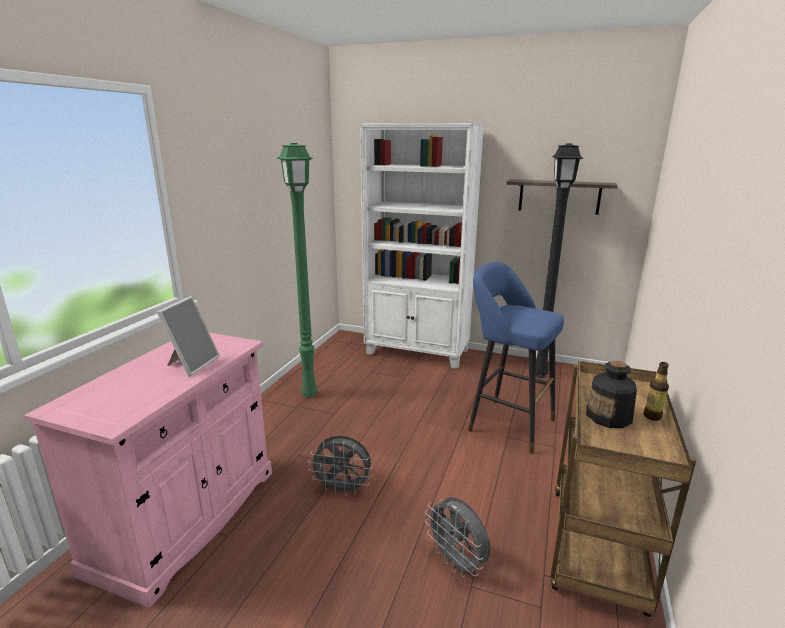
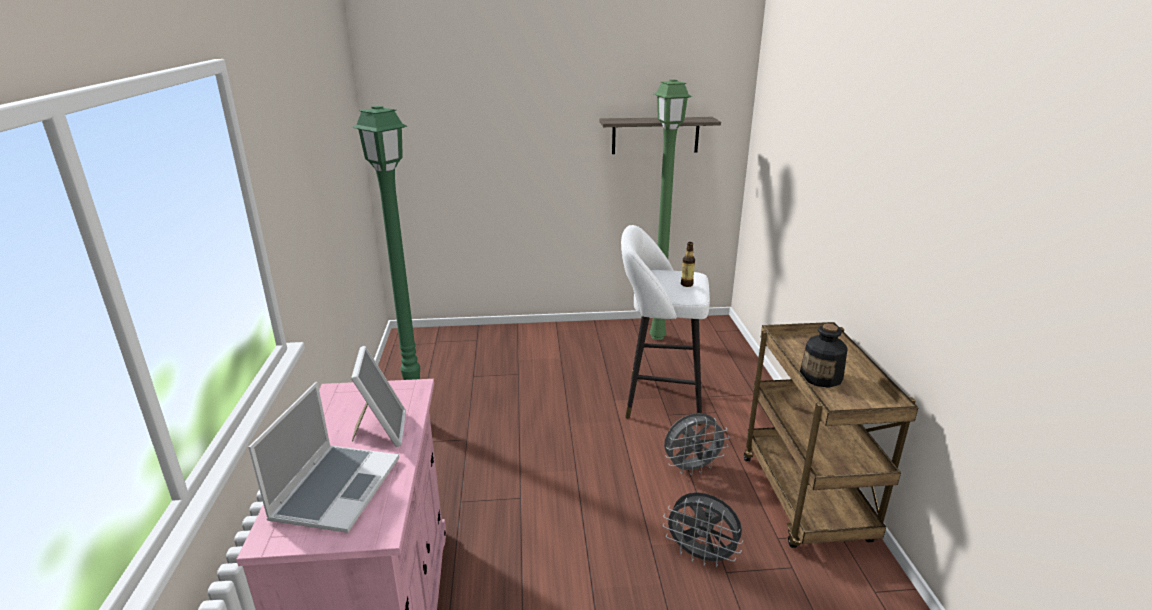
camera: 25 degrees left, 5 degrees up
(124, 391) = (336, 488): none -> laptop
(343, 489) = (541, 523): grey fan -> grey fan (692, 468)
(418, 352) = (511, 338): white bookcase -> none
(506, 423) = (658, 400): blue stool -> white stool
(539, 375) = (657, 337): black floor lamp -> green floor lamp
(652, 416) = (851, 367): bottle -> bottle (686, 284)

